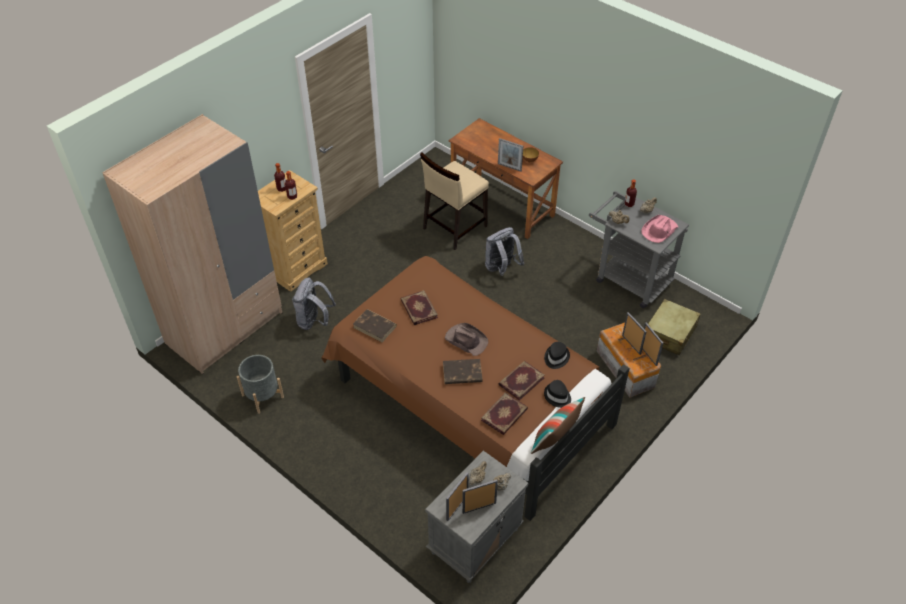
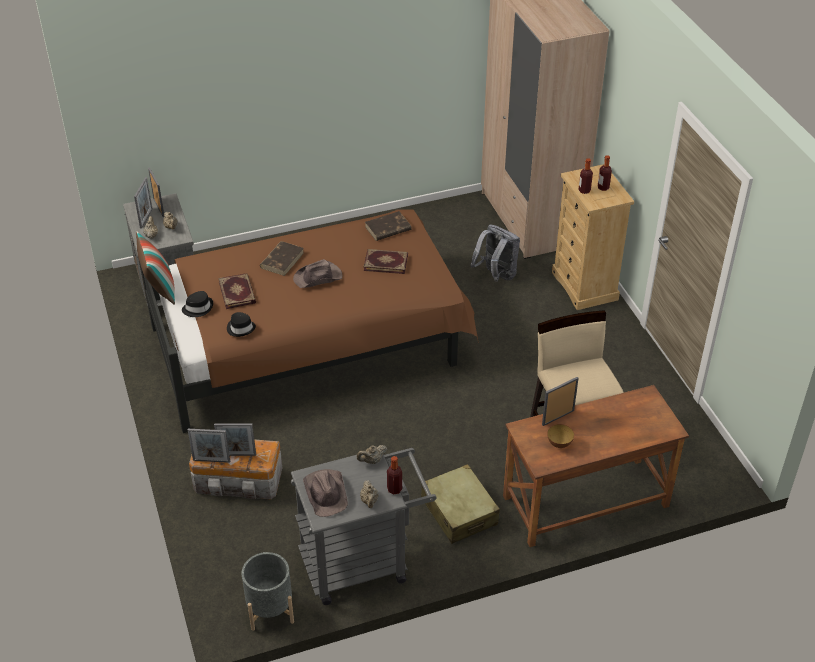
camera: 120 degrees right, 5 degrees down
(262, 396) = (426, 219): grey planter -> grey planter (270, 609)
(501, 268) = (468, 447): grey backpack -> none
(505, 415) = (212, 267): book -> none
(659, 230) = (326, 493): pink hat -> brown hat
(669, 333) = (248, 550): beige suitcase -> beige suitcase (459, 511)

